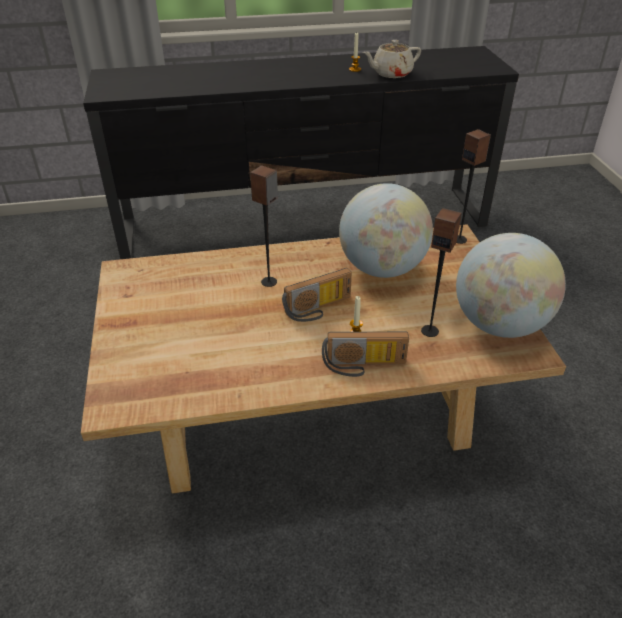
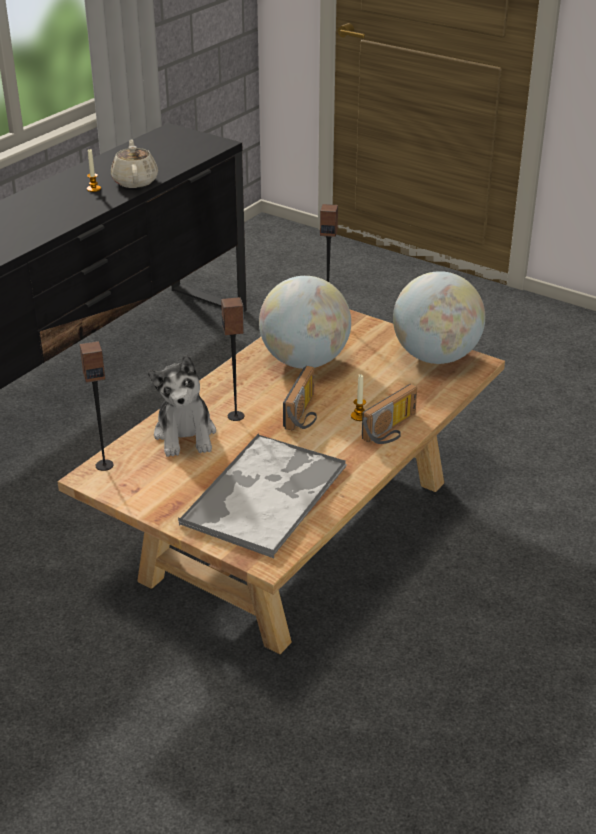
camera: 45 degrees left, 5 degrees down
(192, 355) = (265, 494): none -> tray
(217, 276) = (185, 435): none -> plush toy
(391, 73) = (135, 181): beige teapot -> beige teapot turned 150 degrees clockwise
(430, 331) = (400, 385): speaker -> speaker (104, 465)

